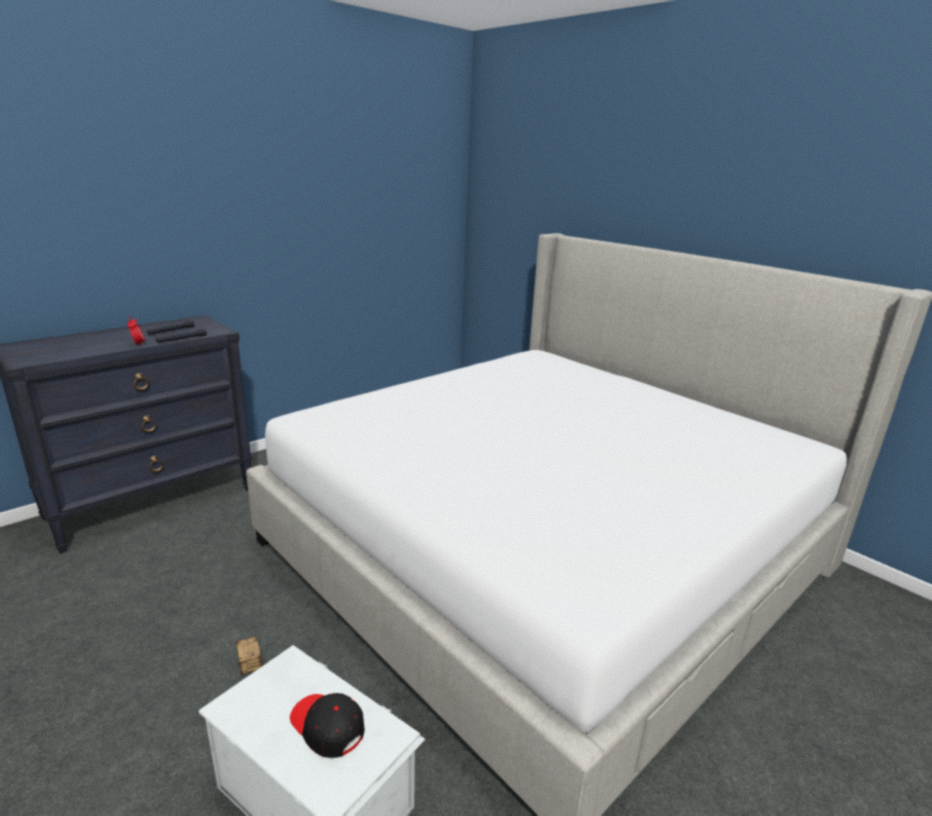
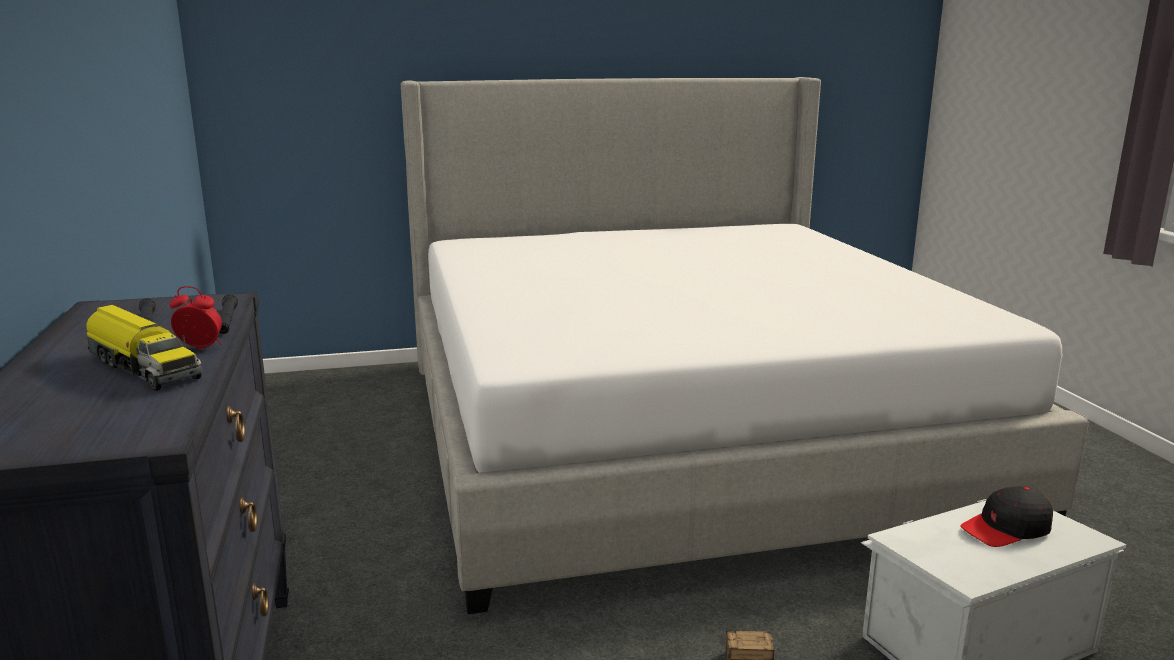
camera: 60 degrees left, 5 degrees down
(110, 343) = (143, 367): none -> toy truck

